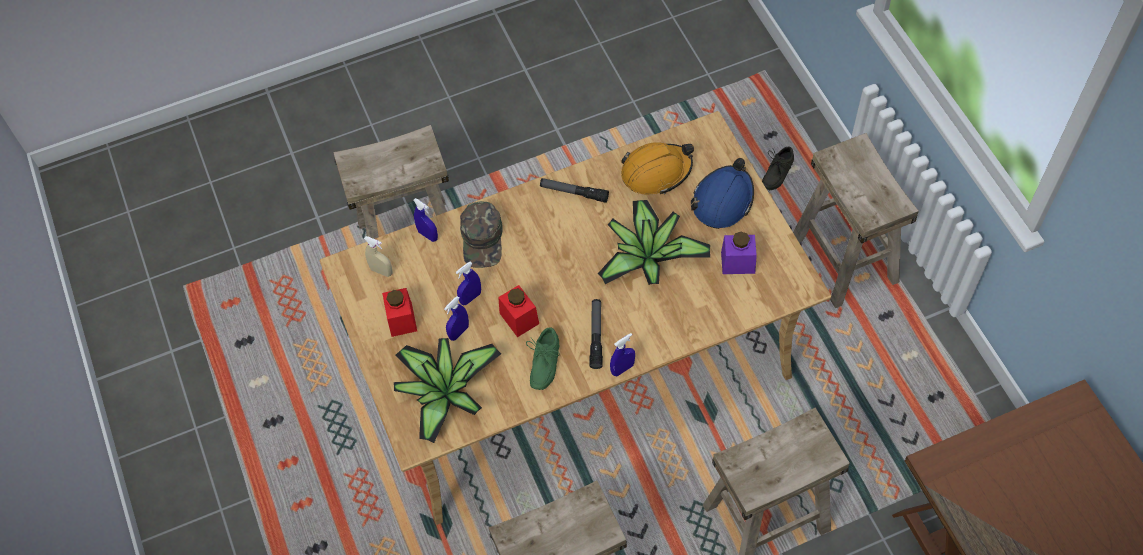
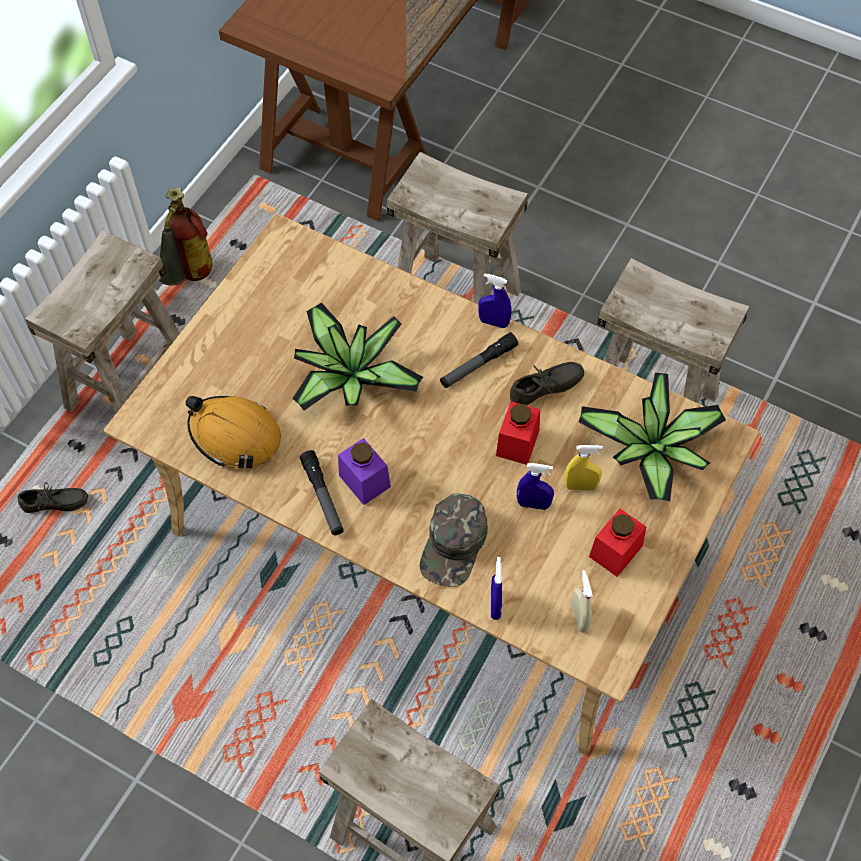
camera: 130 degrees left, 0 degrees up
(459, 332) = (580, 486): blue spray bottle -> yellow spray bottle
(482, 239) = (454, 545): green cap -> green cap turned 150 degrees clockwise
(542, 363) = (547, 389): green shoe -> grey shoe
(723, 200) = (228, 355): blue hard hat -> none
(738, 262) = (296, 301): purple jar -> purple jar (364, 481)
(920, 345) = (190, 281): none -> fire extinguisher

